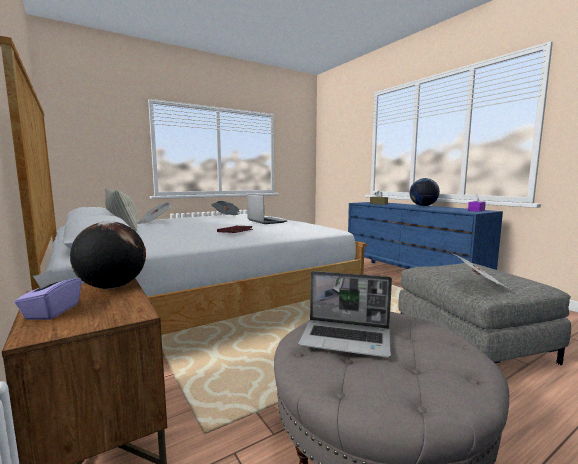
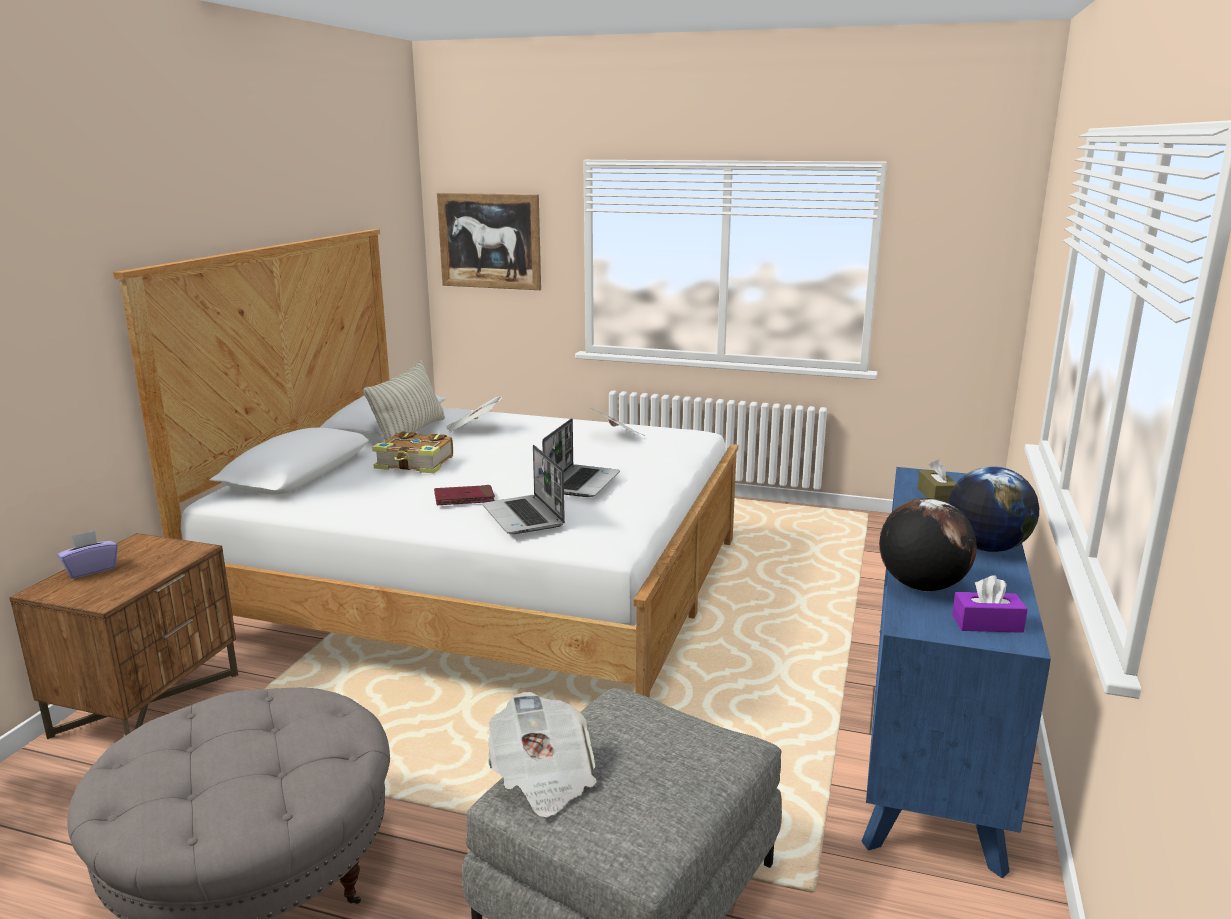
camera: 50 degrees right, 10 degrees up
(91, 137) = (489, 241): none -> picture
(111, 287) = (173, 556): globe -> globe (921, 586)
(167, 230) = (415, 464): none -> book
(347, 339) = (227, 727): laptop -> laptop (524, 517)

